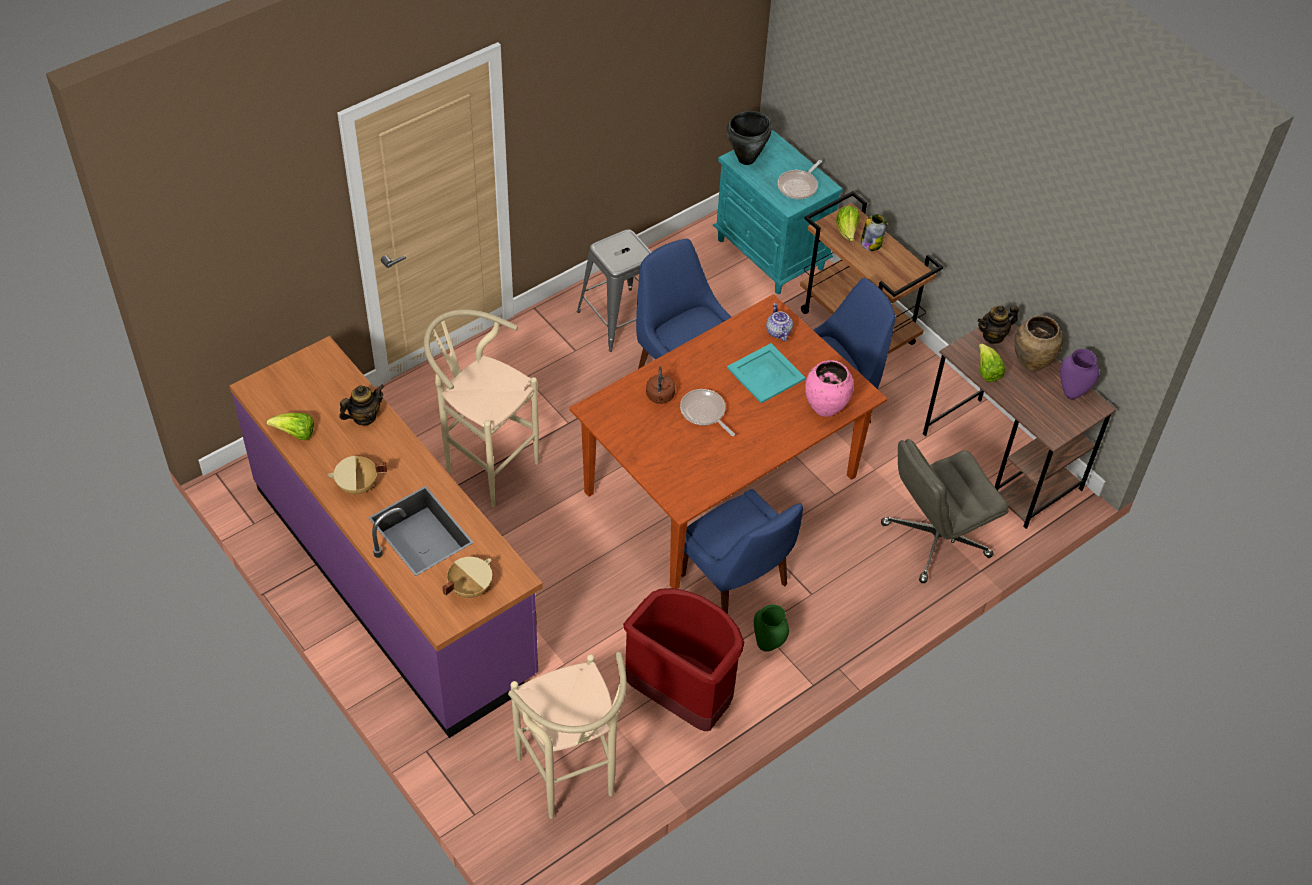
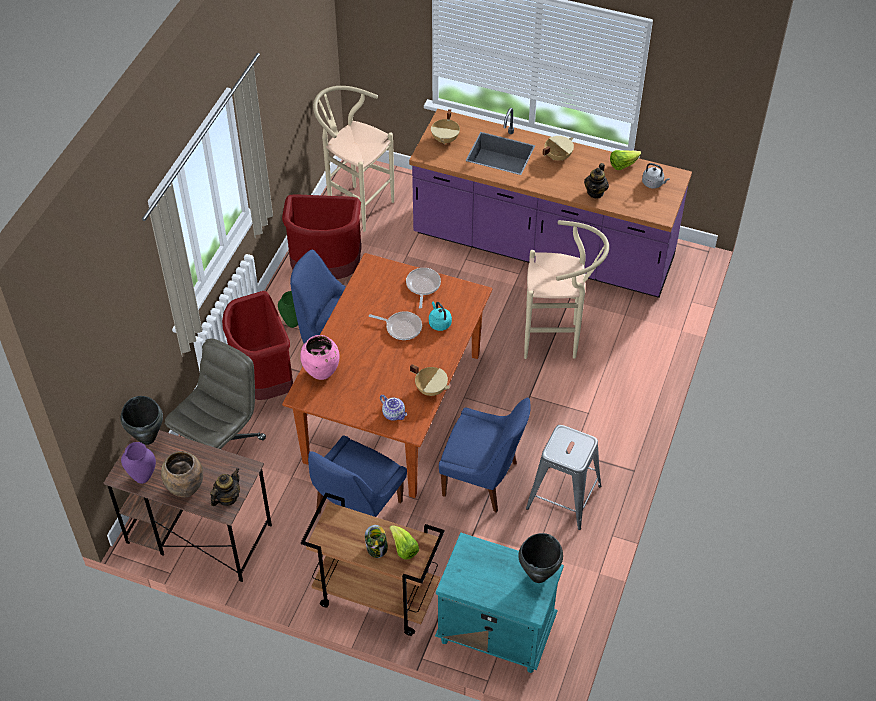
camera: 150 degrees right, 0 degrees up
(288, 393) = (653, 183): none -> grey kettle
(660, 397) = (439, 323): brown kettle -> turquoise kettle
(722, 336) = (431, 389): none -> beige cooking pot
(766, 373) = (380, 377): turquoise tray -> none
(799, 186) = (473, 571): frying pan -> frying pan (423, 286)
(847, 588) = (264, 382): none -> red trash can
(987, 371) = (217, 463): lettuce -> none
(1051, 431) = (147, 437): none -> black cooking pot

